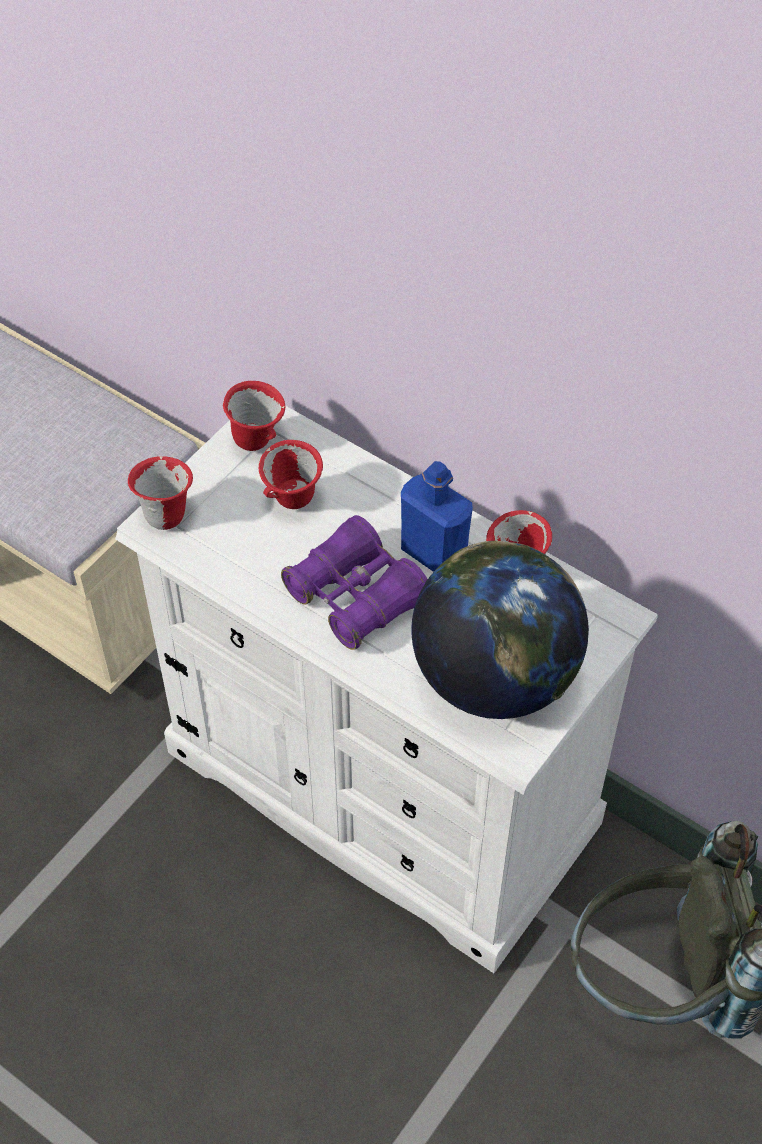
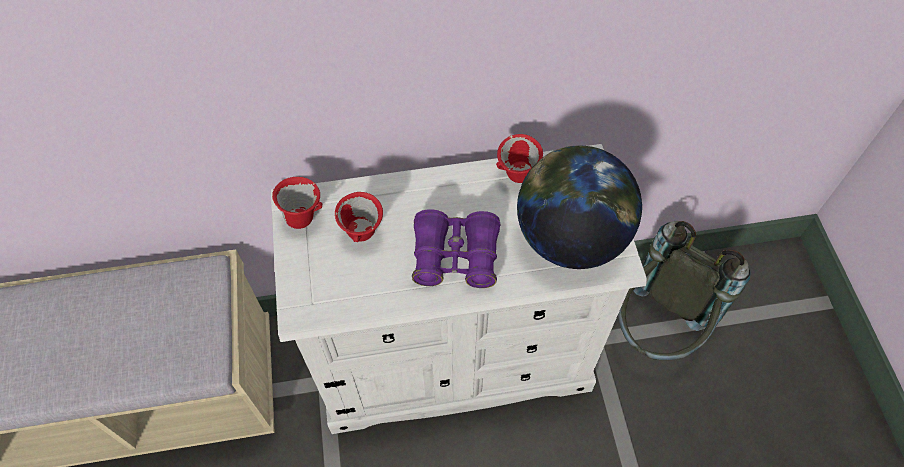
camera: 45 degrees left, 5 degrees up
(166, 515) = (299, 302): red mug -> none
(434, 553) = (467, 201): blue bottle -> none

